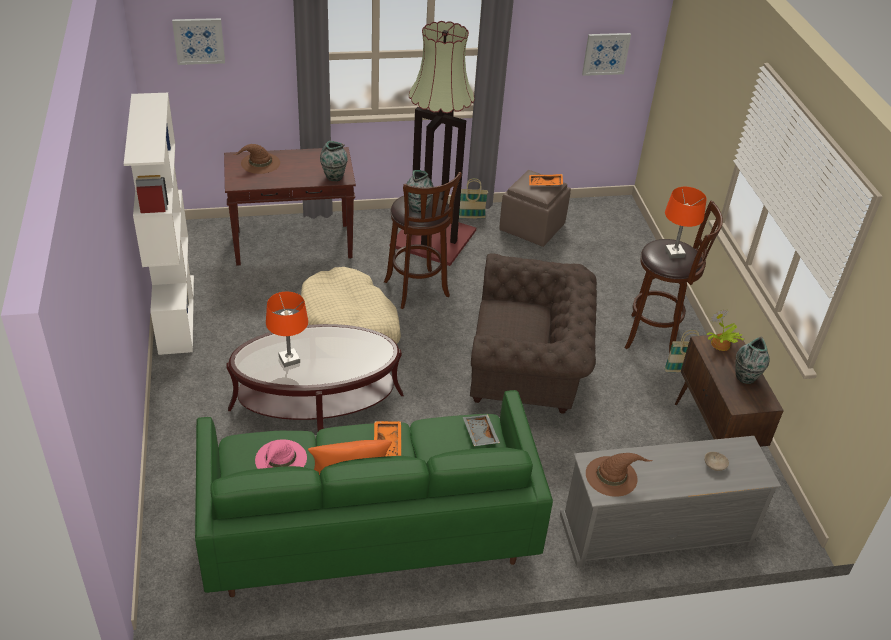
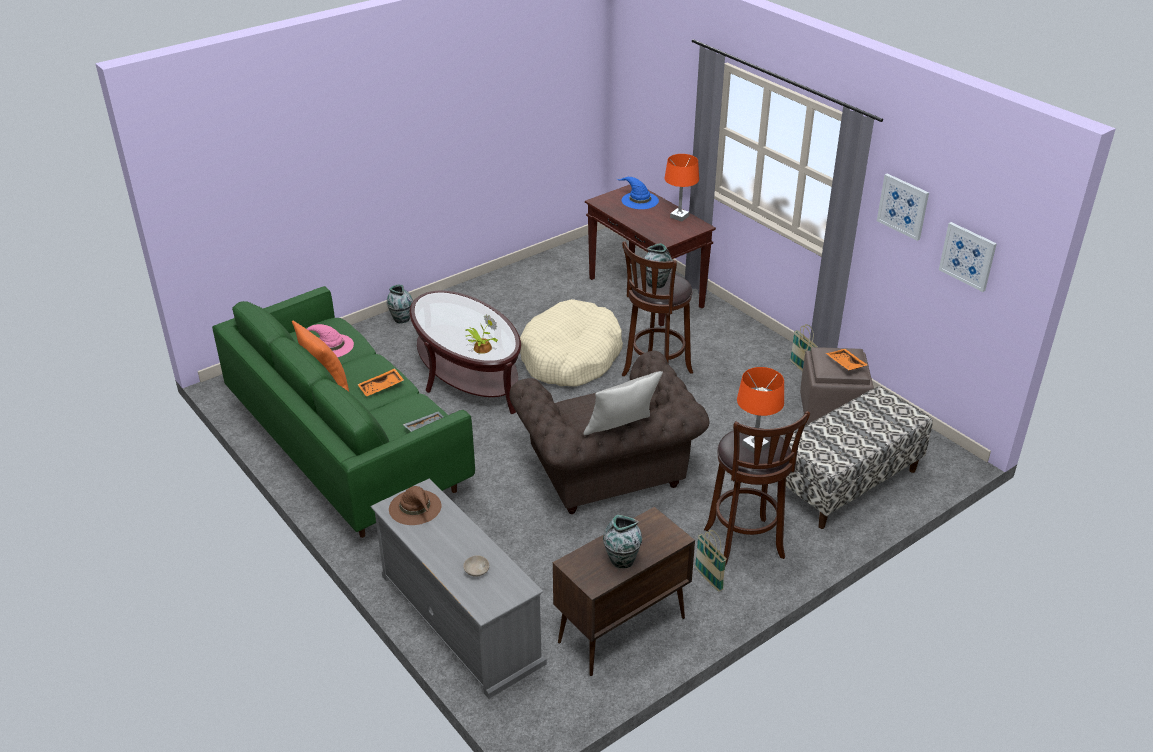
camera: 65 degrees right, 5 degrees down
(176, 313) = (507, 276): white bookcase -> none
(199, 40) = (646, 74): picture -> picture (903, 206)
(260, 163) = (639, 200): brown hat -> blue hat
(289, 359) = (448, 316): orange table lamp -> orange table lamp (679, 216)
(334, 177) = (661, 236): vase -> vase (401, 319)
(434, 238) = (742, 359): floor lamp -> none
(590, 314) = (622, 431): none -> grey pillow
(617, 260) = (847, 483): none -> bench
(720, 345) = (659, 530): potted plant -> potted plant (481, 348)

